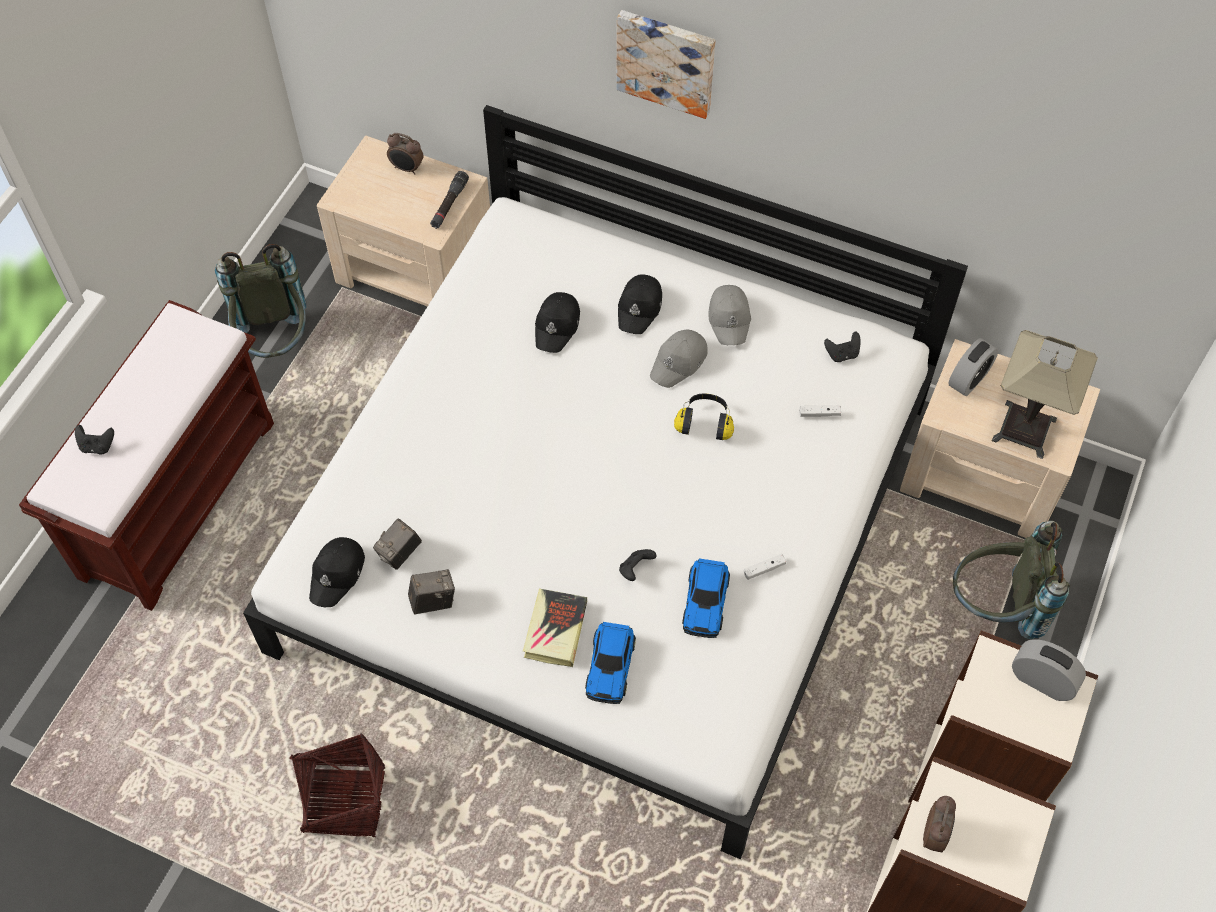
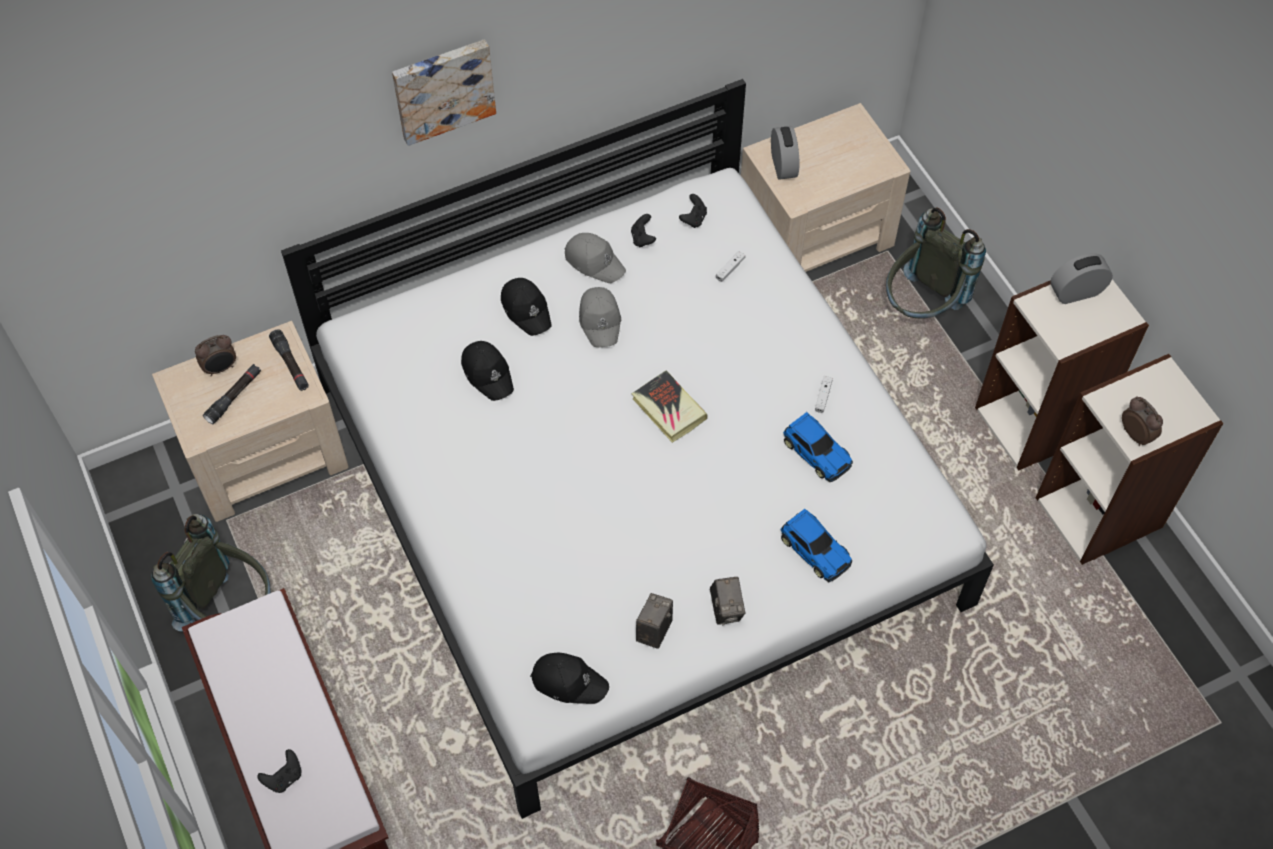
camera: 50 degrees left, 0 degrees up
(337, 574) = (568, 681): black cap -> black cap turned 45 degrees counterclockwise
(390, 194) = (234, 397): none -> black flashlight
(400, 554) = (591, 624): camera -> camera (726, 609)
(555, 630) = (754, 563): book -> book (668, 409)
(635, 569) = (750, 476): black game controller -> black game controller (642, 238)
(705, 422) = (669, 342): headphones -> none
(1024, 429) = (851, 167): table lamp -> none

